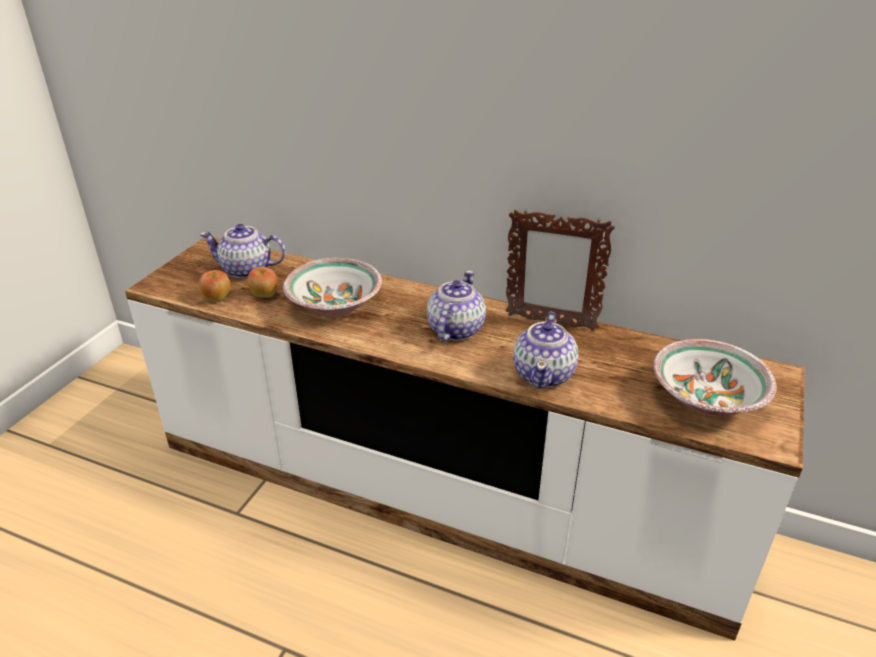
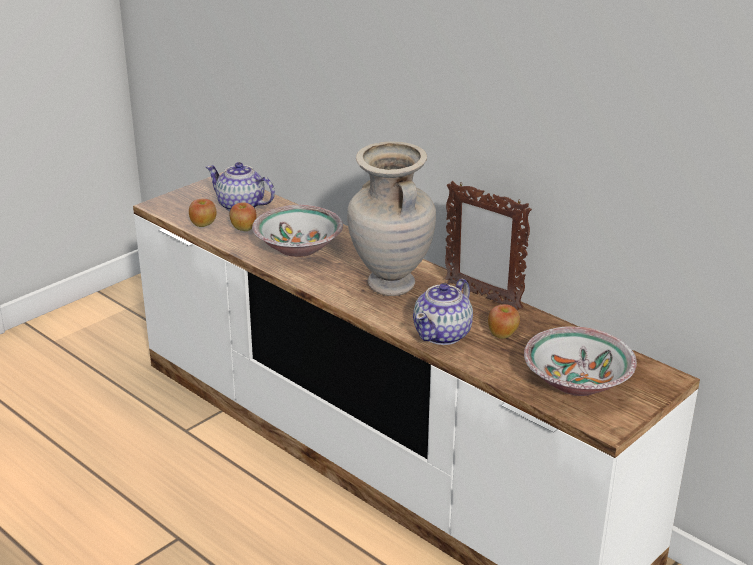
camera: 20 degrees right, 5 degrees down
(454, 330) = (389, 286): teapot -> beige vase
(600, 361) = (503, 335): none -> apple

